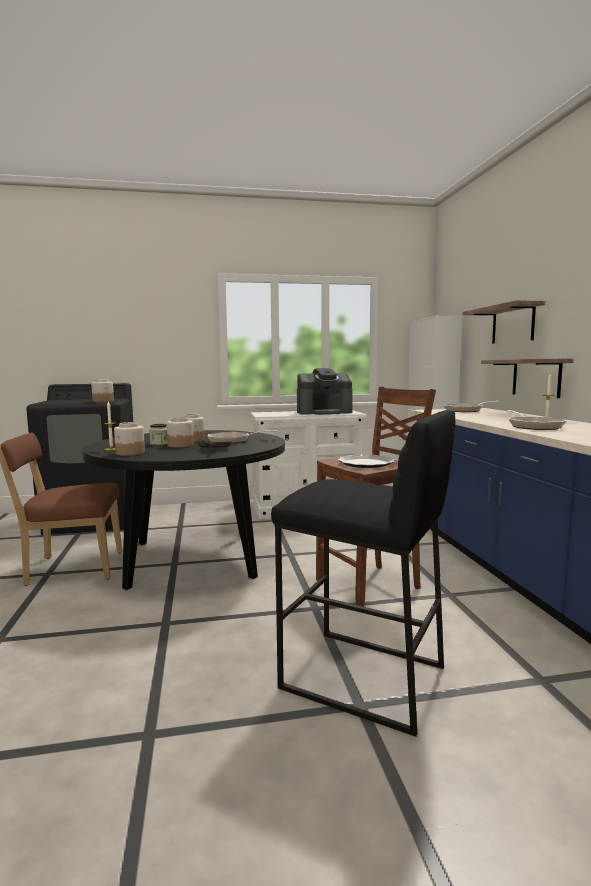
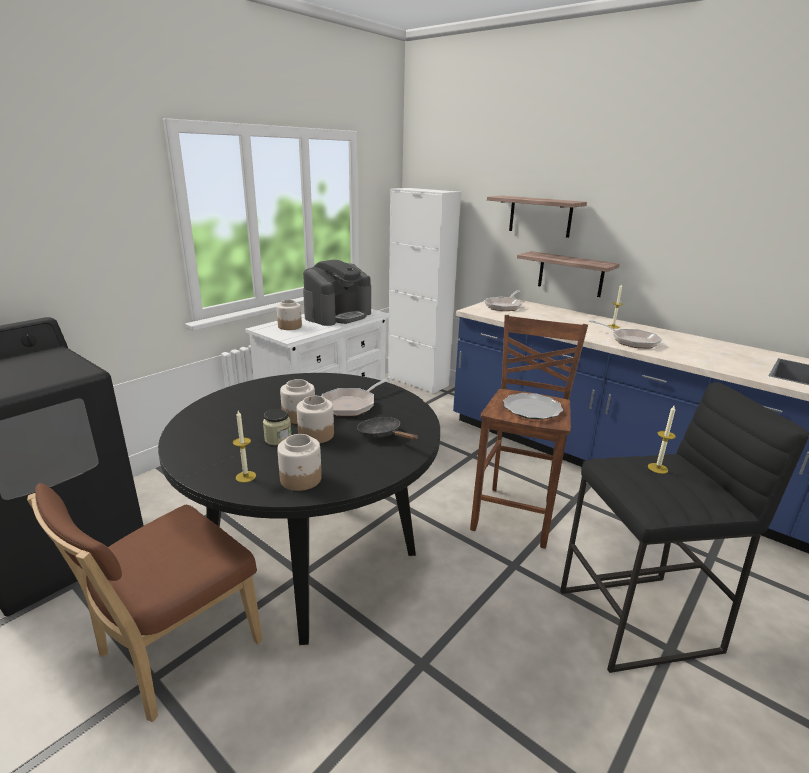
camera: 40 degrees left, 15 degrees up
(103, 401) = (64, 370): jar -> jar (290, 326)
(356, 483) = (657, 468): none -> candle

